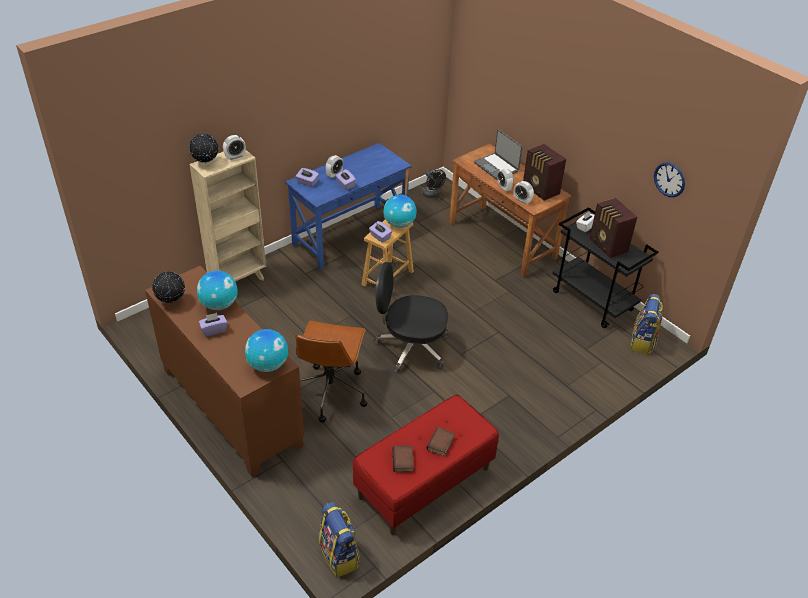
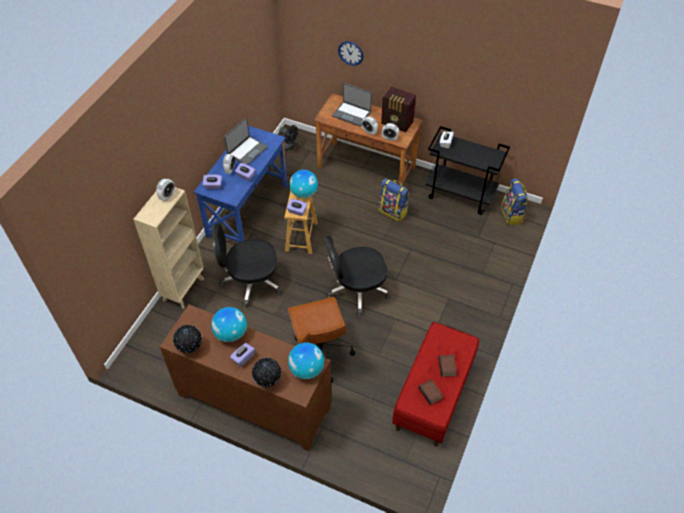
camera: 25 degrees left, 10 degrees up
(206, 163) = (147, 212): globe -> globe (267, 381)
(307, 299) = (251, 282): none -> black office chair
(340, 556) = (411, 480): backpack -> backpack (393, 211)
(363, 165) = (247, 151): none -> laptop
(608, 246) = (471, 154): radio -> none
(669, 179) = (512, 93): wall clock -> wall clock (350, 53)

